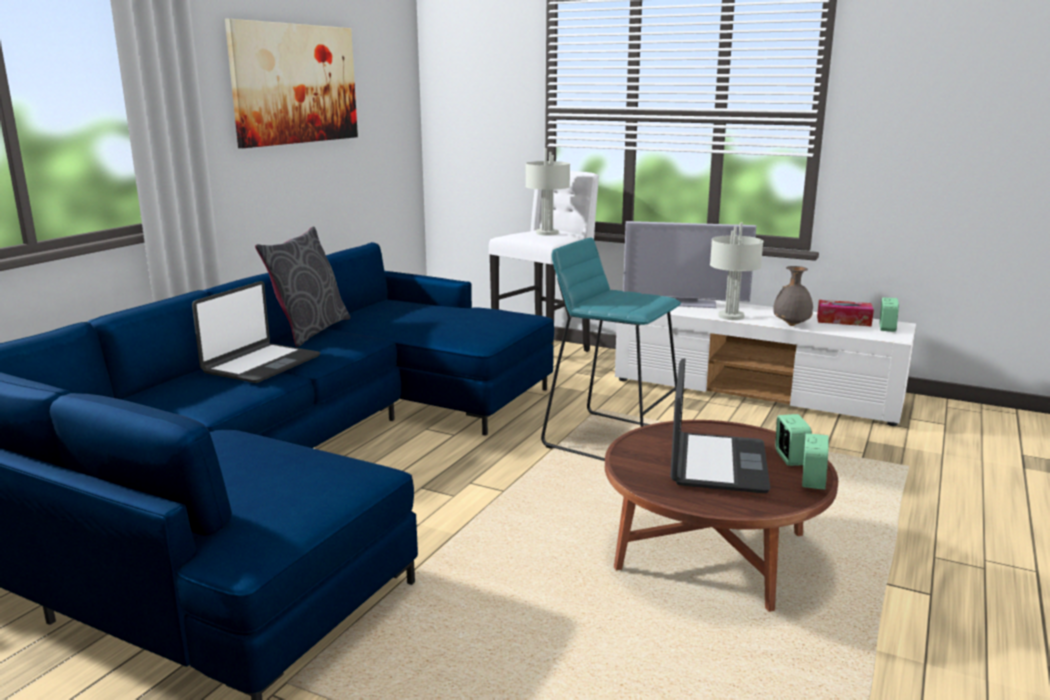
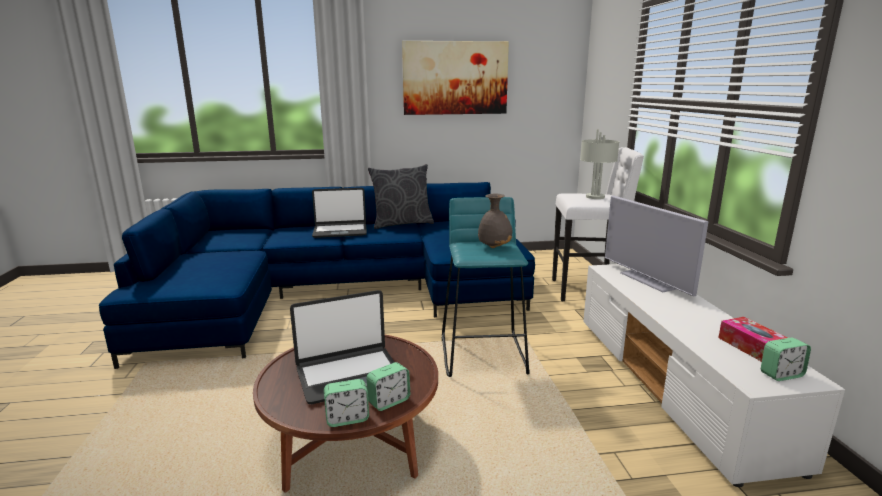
camera: 55 degrees right, 0 degrees up
(731, 316) = (651, 302): grey table lamp -> none
(791, 324) = (682, 328): grey vase -> grey vase (494, 247)

